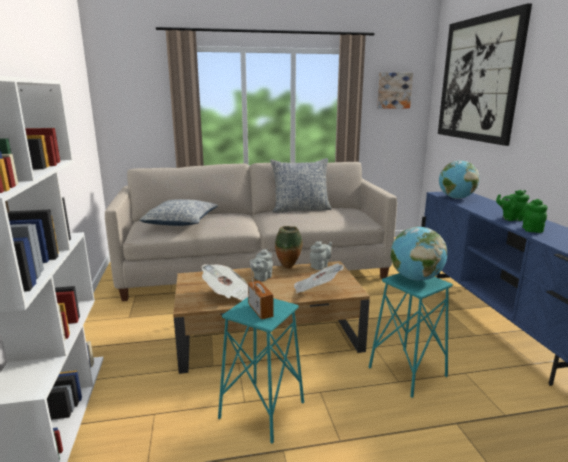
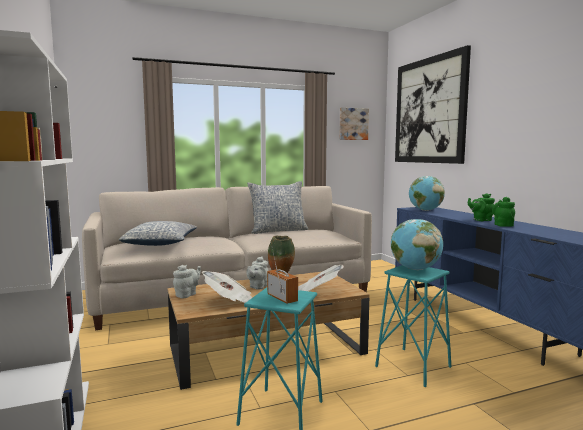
camera: 10 degrees left, 10 degrees down
(320, 266) = (312, 275): grey teapot -> grey teapot (187, 295)

